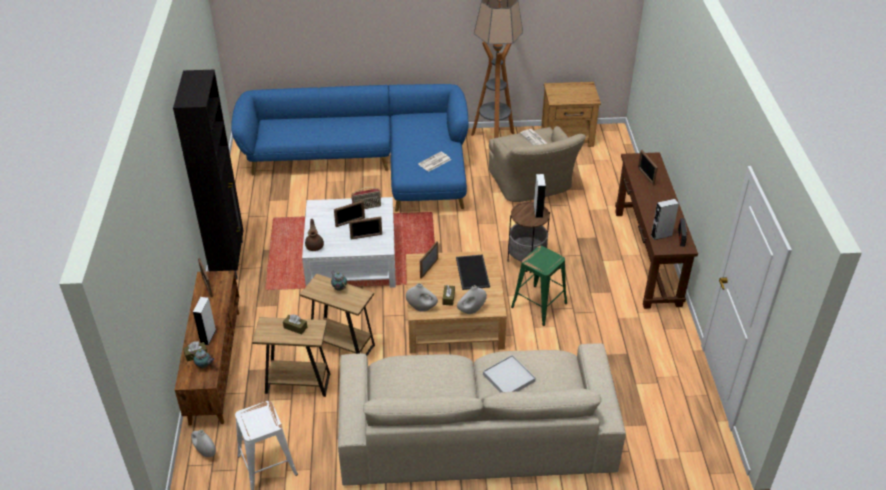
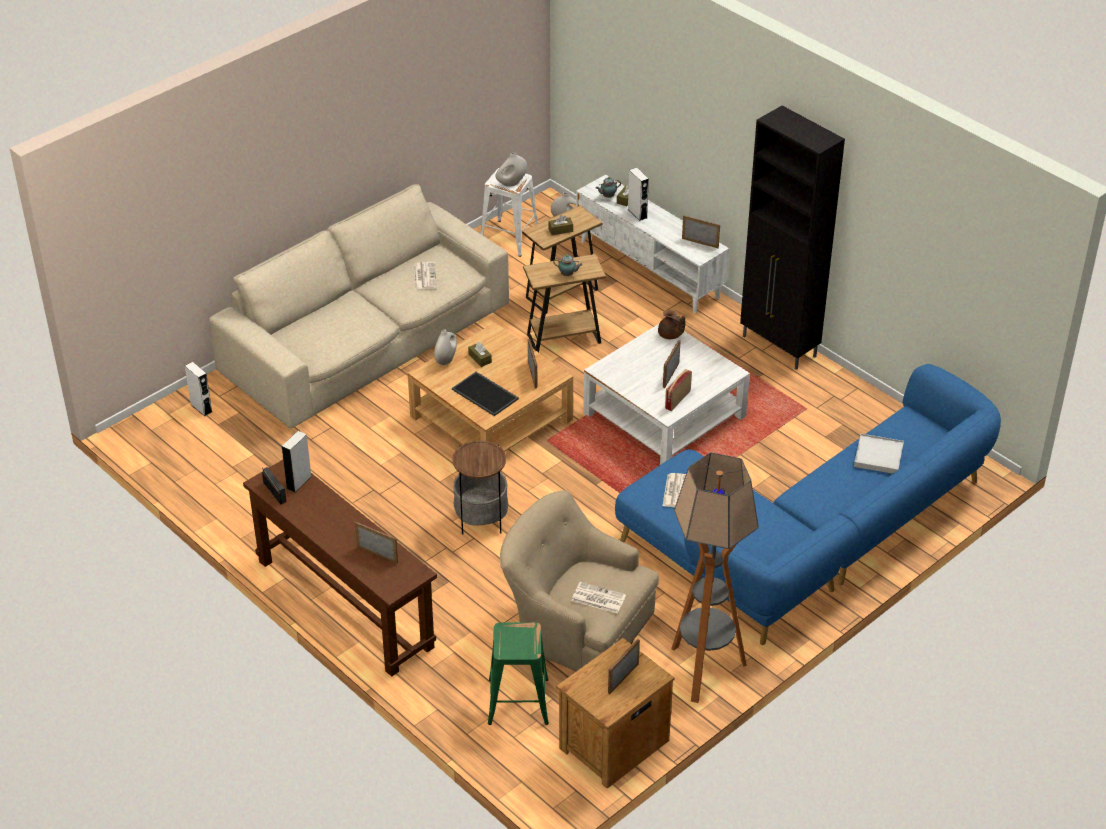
camera: 140 degrees right, 0 degrees up
(215, 365) = (650, 269): brown tv stand -> white tv stand
(366, 236) = (634, 370): picture frame -> picture frame (623, 678)
(419, 379) = (424, 276): none -> newspaper
(421, 308) = (494, 337): white vase -> white vase (511, 183)
(508, 378) = (349, 315): white tray -> white tray (878, 456)
(538, 211) = (473, 465): white speaker -> white speaker (201, 408)
(539, 305) = (417, 477): green stool -> green stool (517, 701)

